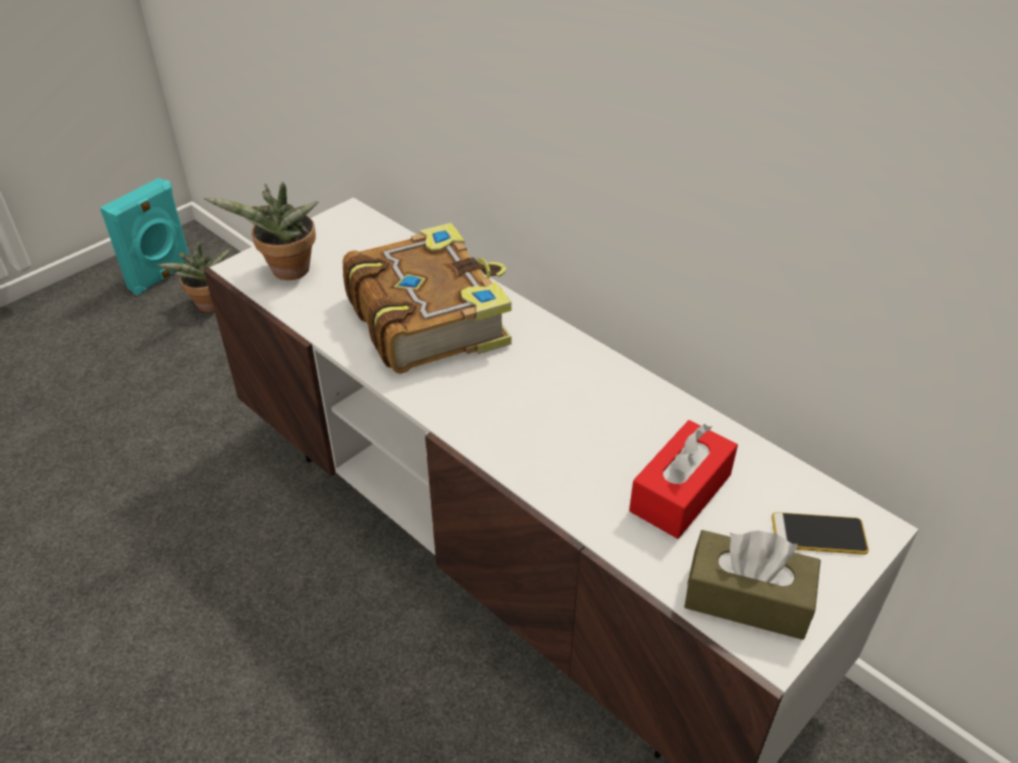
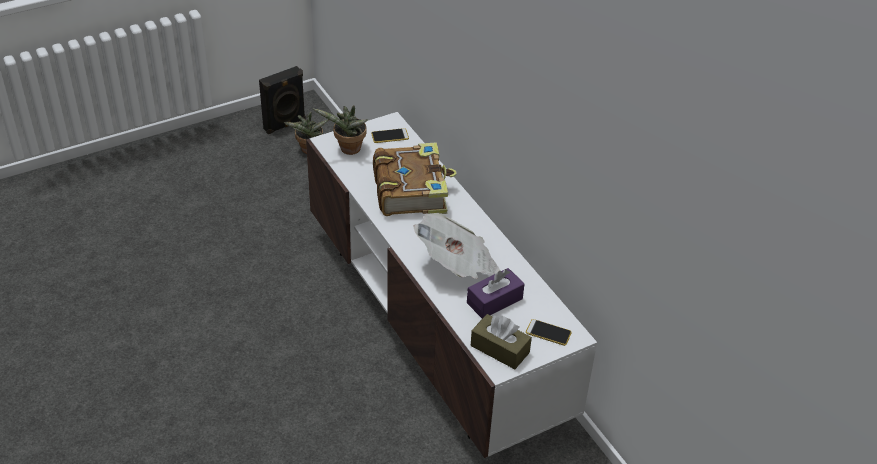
camera: 15 degrees right, 0 degrees up
(162, 277) = (285, 125): turquoise speaker -> black speaker
(355, 236) = (390, 136): none -> phone
(574, 436) = (457, 264): none -> newspaper
(680, 493) = (494, 301): red tissue box -> purple tissue box

